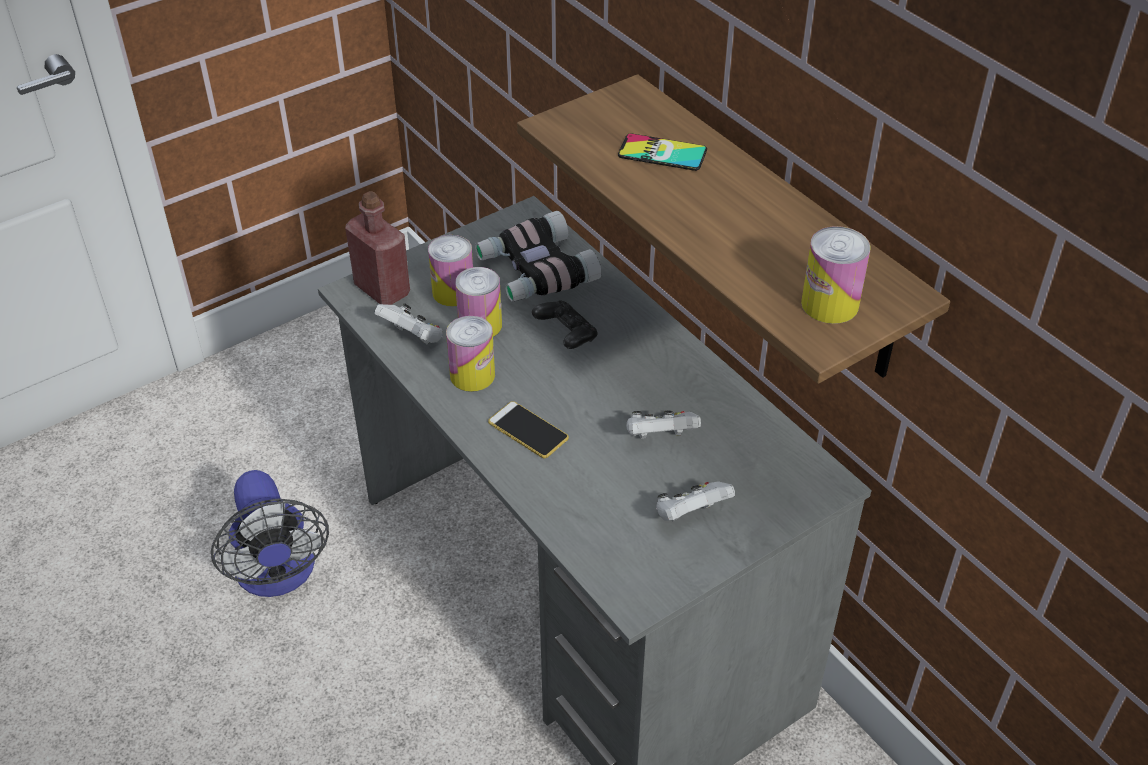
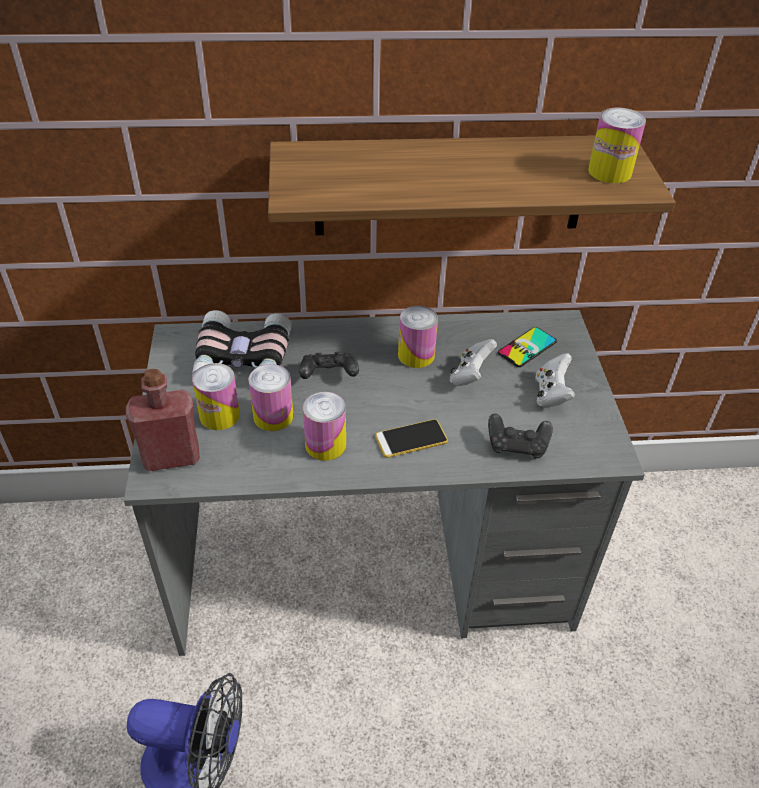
camera: 60 degrees left, 0 degrees up
(413, 338) = (250, 462): white game controller -> none
(585, 514) = (517, 446): none -> black game controller
(654, 384) = (416, 355): none -> can
(662, 153) = (383, 167): phone -> phone (527, 347)

